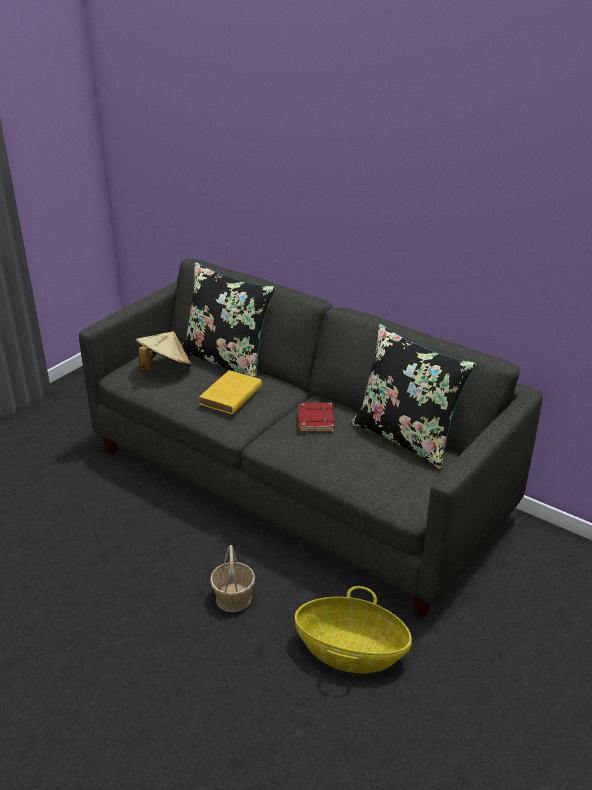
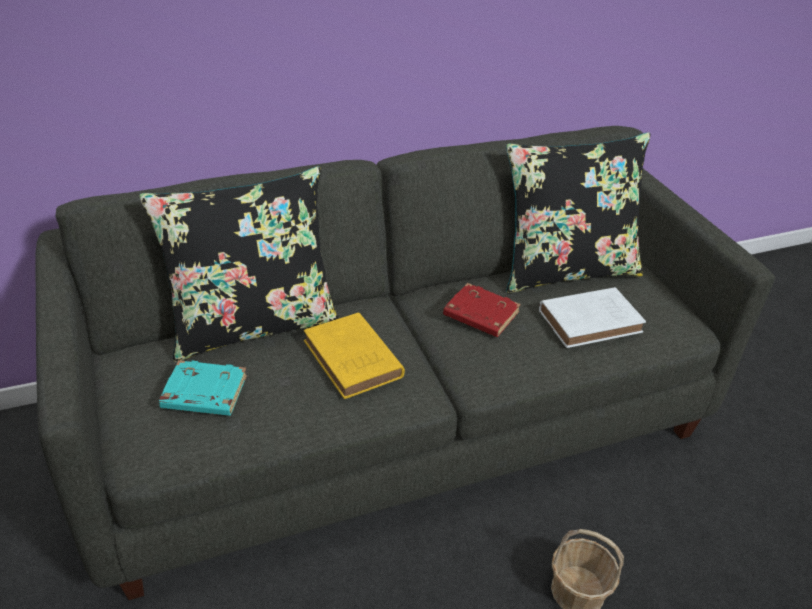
camera: 60 degrees left, 5 degrees up
(165, 368) = (203, 394): beige hat -> turquoise book
(351, 651) = (718, 521): basket -> none
(358, 461) = (592, 321): none -> white book

